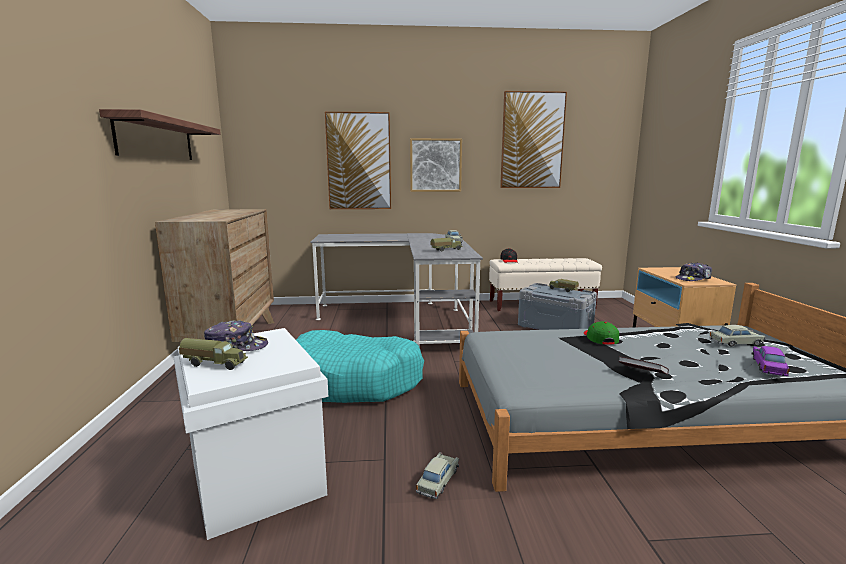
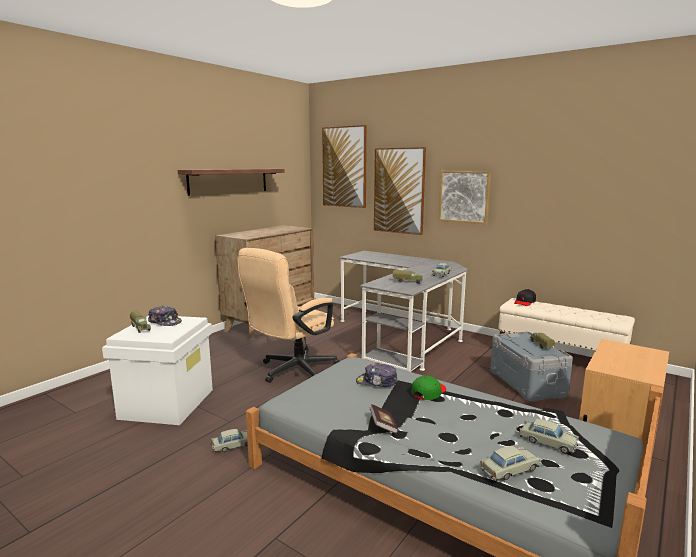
camera: 40 degrees right, 0 degrees up
(355, 381) = (292, 371): turquoise dog bed -> beige office chair
(532, 140) = (570, 174): picture -> picture (344, 167)
(693, 279) = (625, 366): cap -> cap (376, 382)
(768, 367) = (509, 469): purple toy car -> beige toy car

